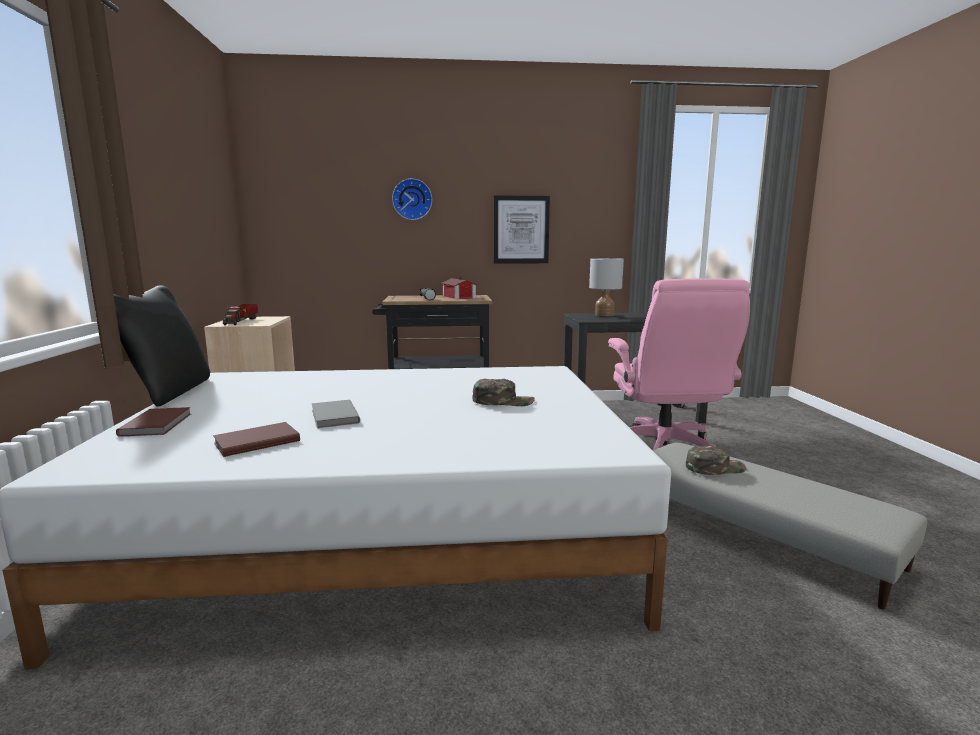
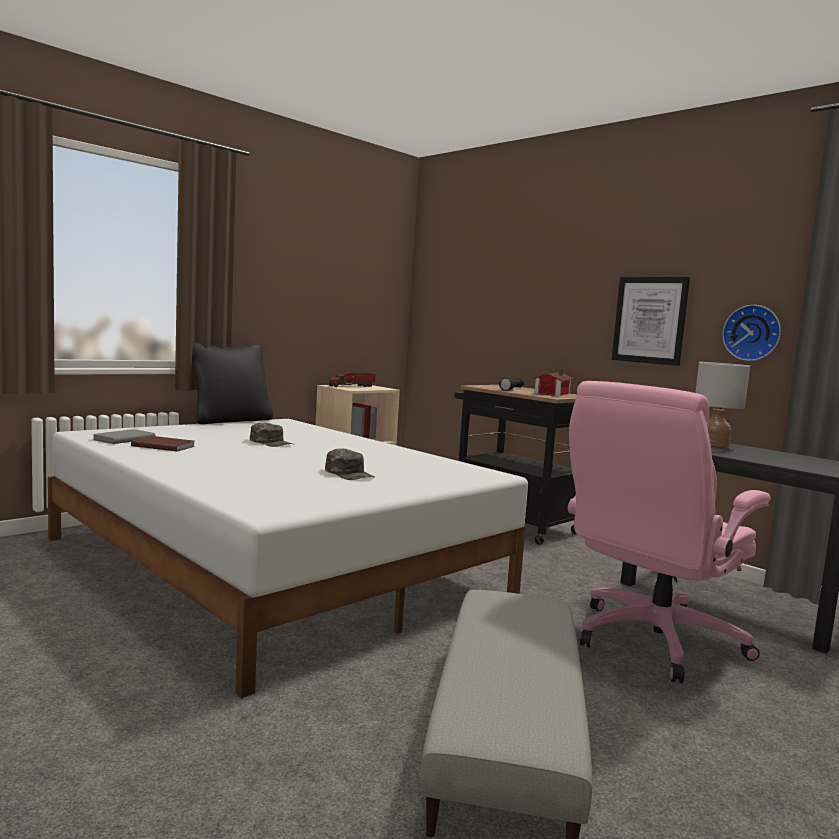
camera: 50 degrees right, 5 degrees down
(158, 424) = (169, 429): brown book -> none
(333, 416) = (235, 449): grey book -> grey book (122, 439)
(412, 199) = (539, 282): wall clock -> wall clock (752, 333)
(714, 467) = (507, 623): green cap -> green cap (271, 442)

